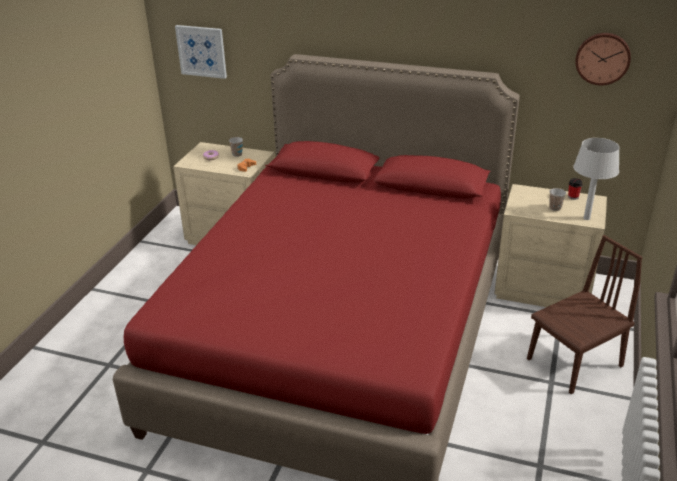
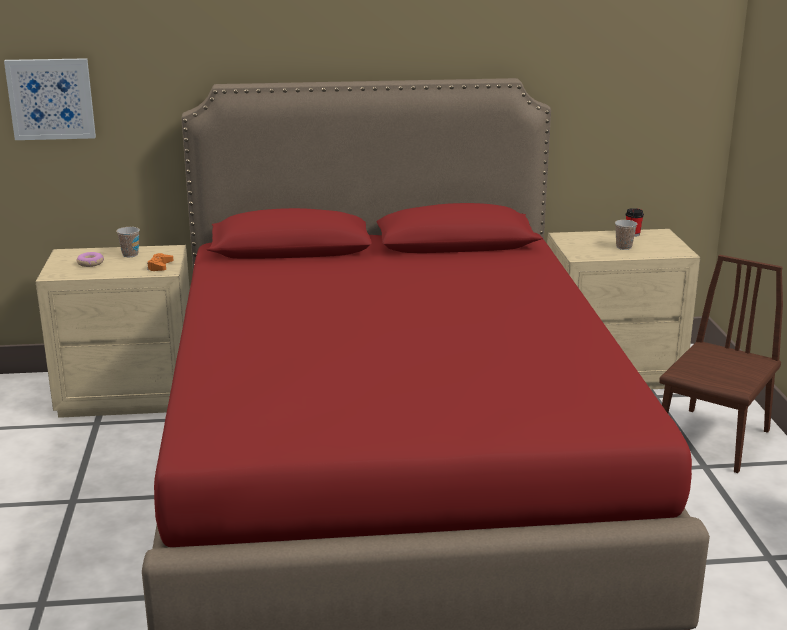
camera: 25 degrees left, 10 degrees down
(586, 218) = (670, 251): grey table lamp -> none
(602, 58) = (645, 43): wall clock -> none

